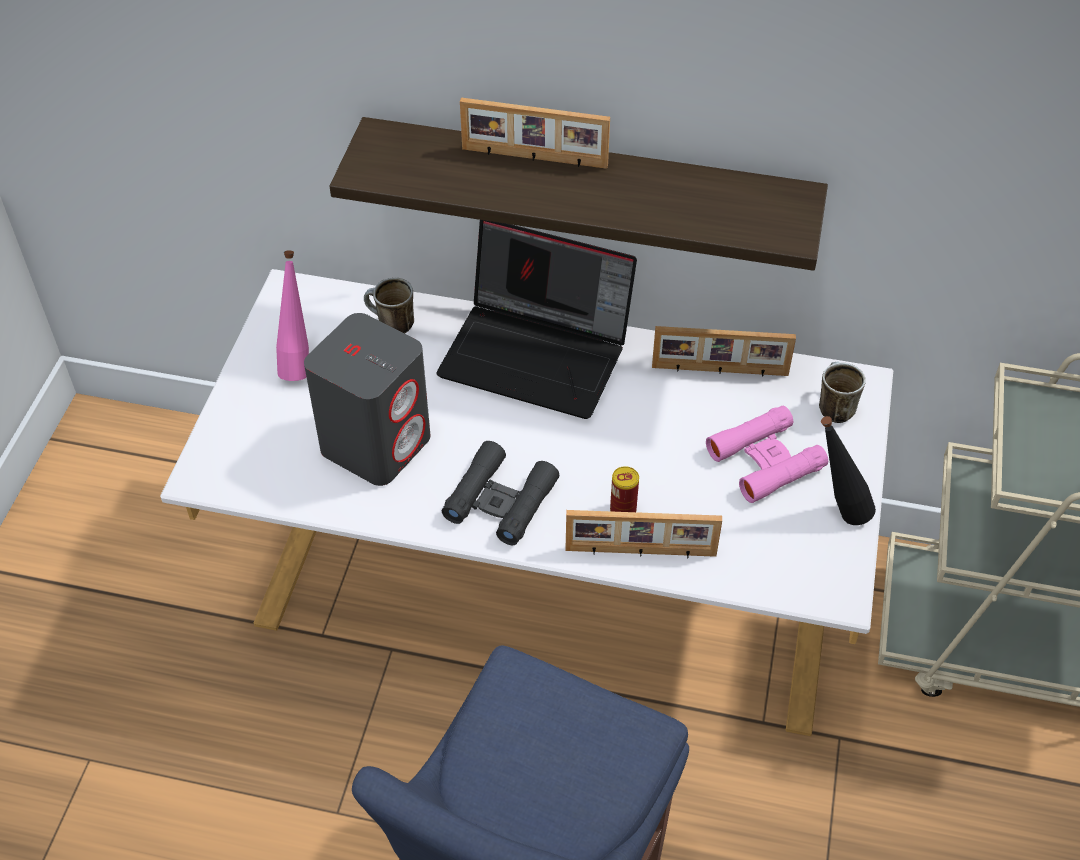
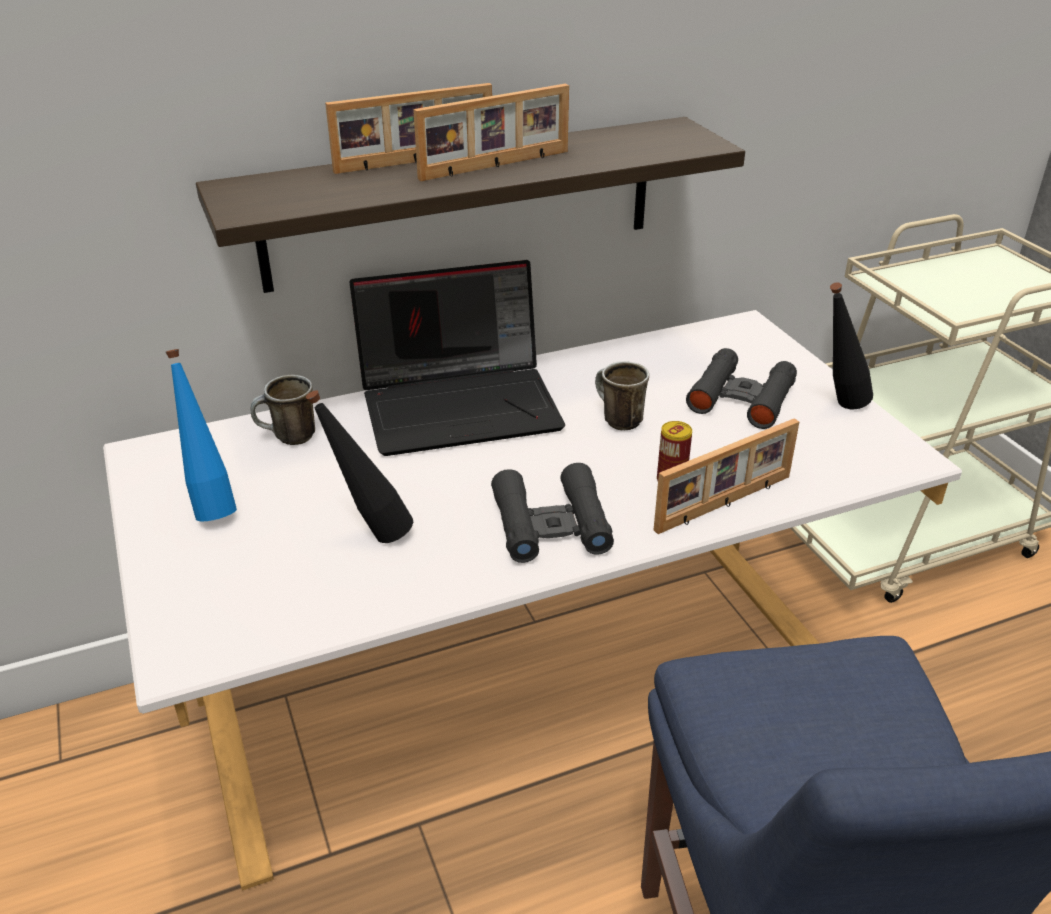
camera: 35 degrees left, 15 degrees down
(298, 363) = (211, 506): pink bottle -> blue bottle
(376, 443) = (370, 534): grey speaker -> black bottle
(720, 371) = (633, 357): picture frame -> picture frame (496, 166)
(765, 460) = (741, 398): pink binoculars -> black binoculars
(832, 407) = (746, 346): mug -> mug (616, 419)

